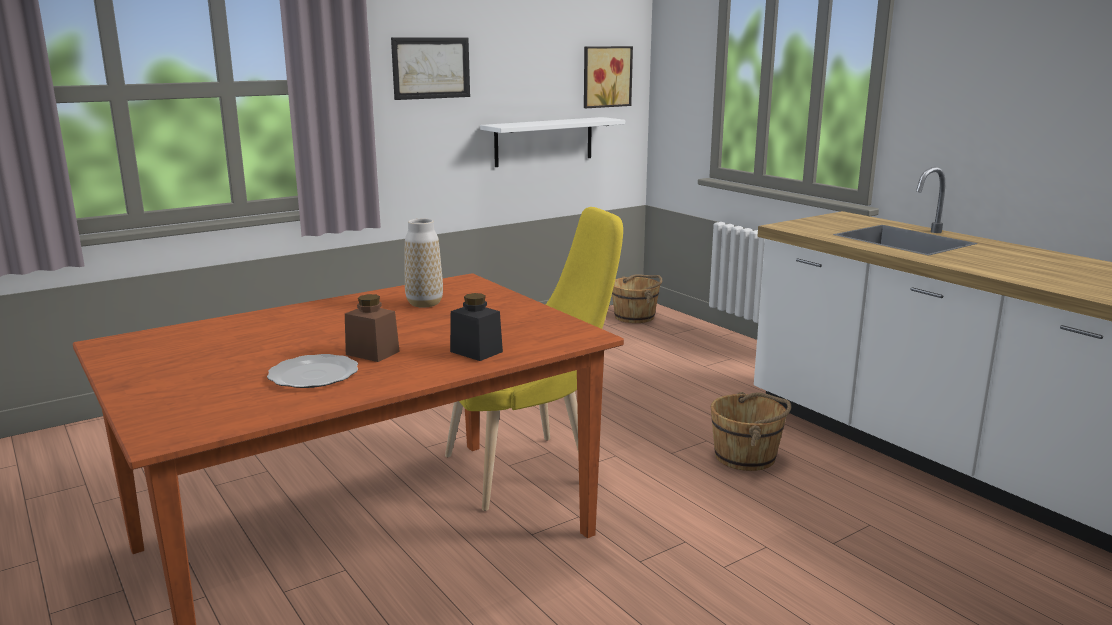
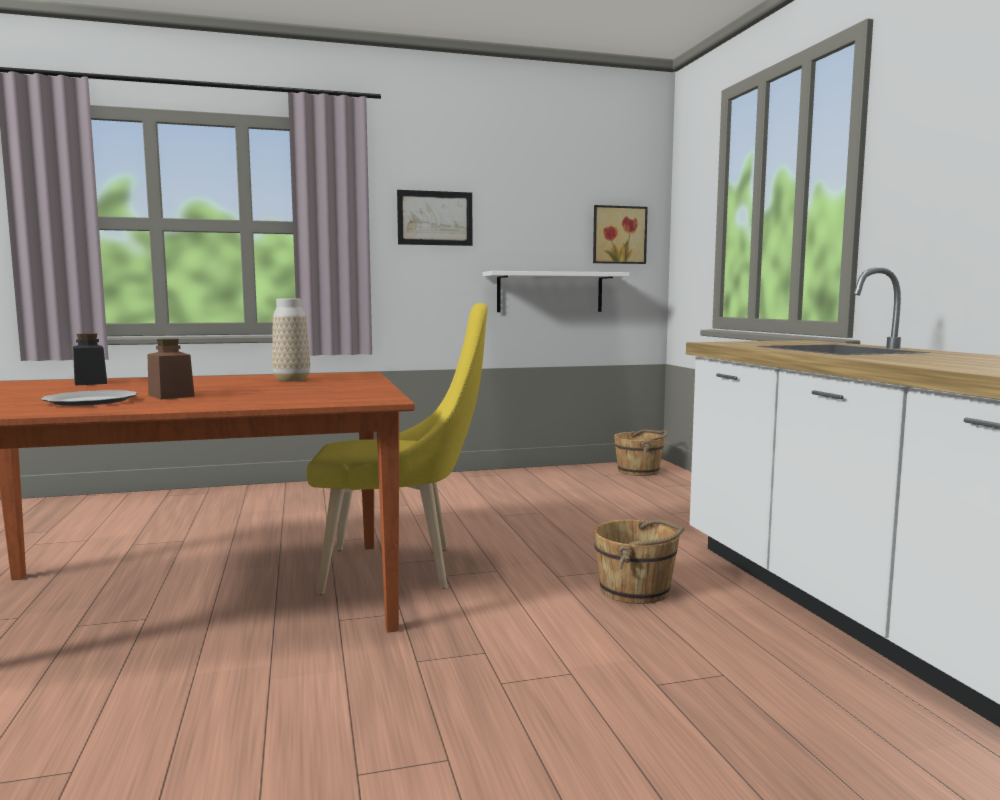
camera: 20 degrees right, 10 degrees down
(476, 351) = (256, 400): black jar -> black jar (90, 382)

